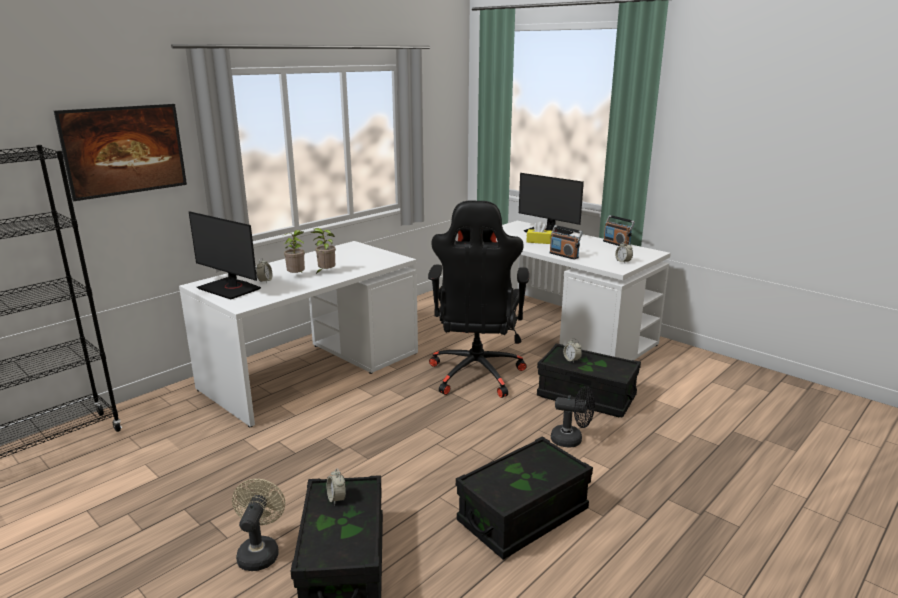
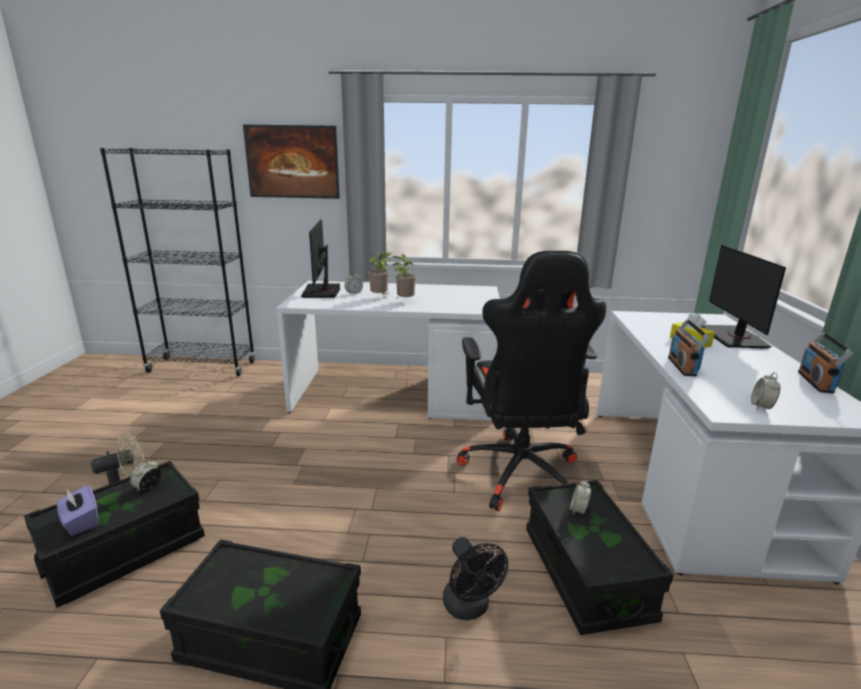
camera: 50 degrees right, 0 degrees up
(343, 541) = (81, 522): none -> purple tissue box
(477, 370) = (518, 467): black office chair -> black office chair turned 60 degrees counterclockwise

